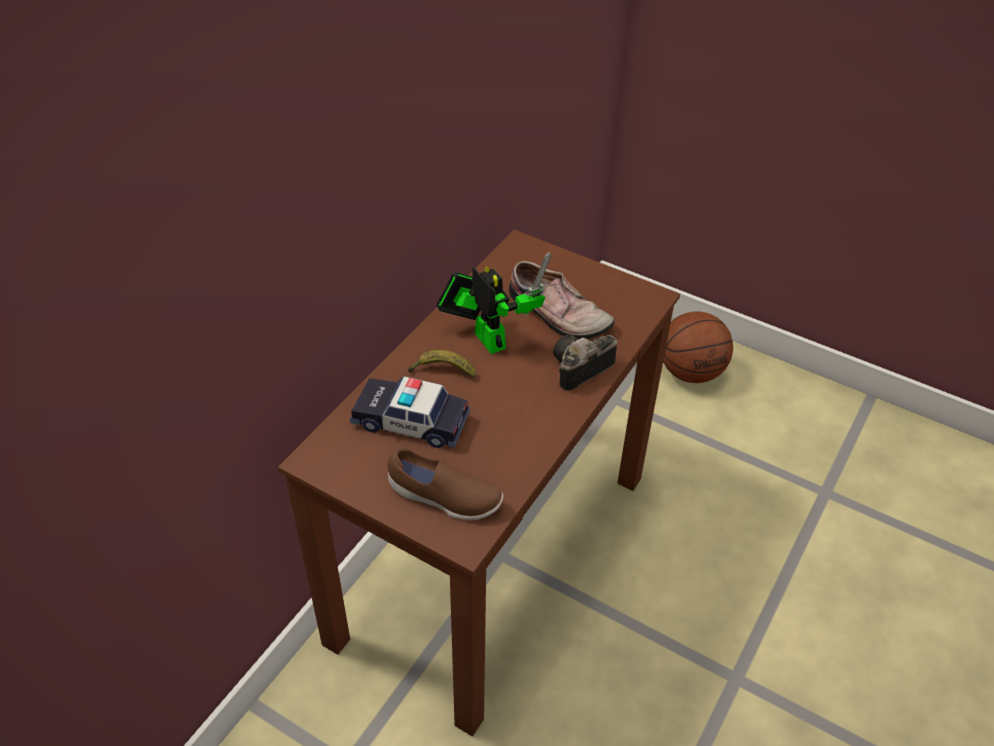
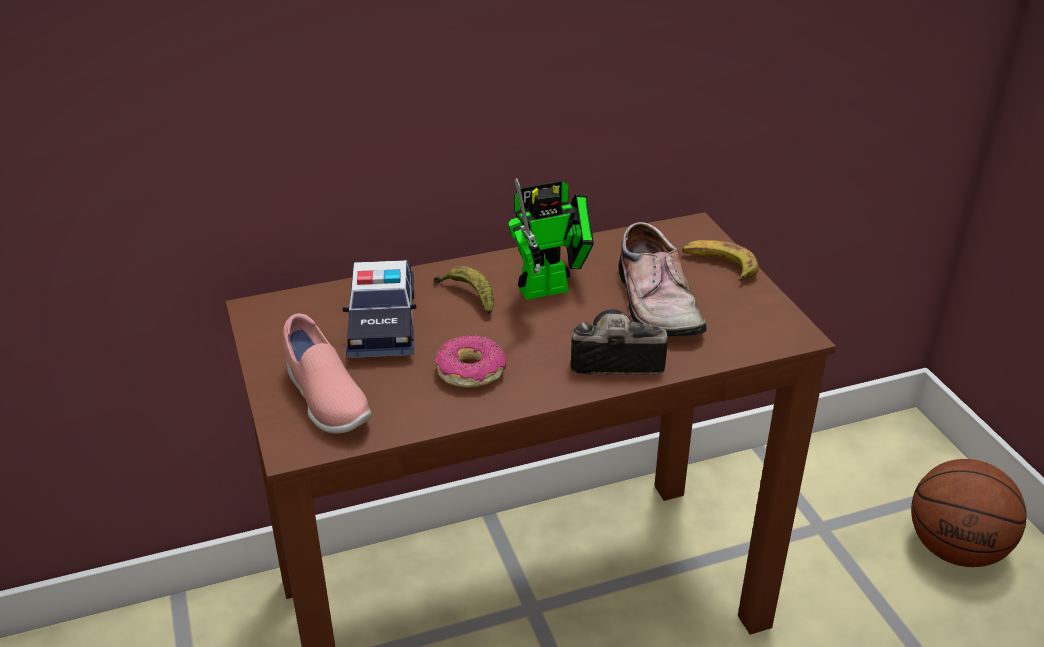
camera: 40 degrees right, 10 degrees down
(410, 421) = (382, 322): toy car -> toy car turned 150 degrees counterclockwise
(444, 499) = (325, 400): brown shoe -> pink shoe
(486, 336) = (551, 288): toy robot -> toy robot turned 60 degrees clockwise
(507, 425) = (470, 371): none -> donut
(565, 267) = (719, 265): none -> banana

